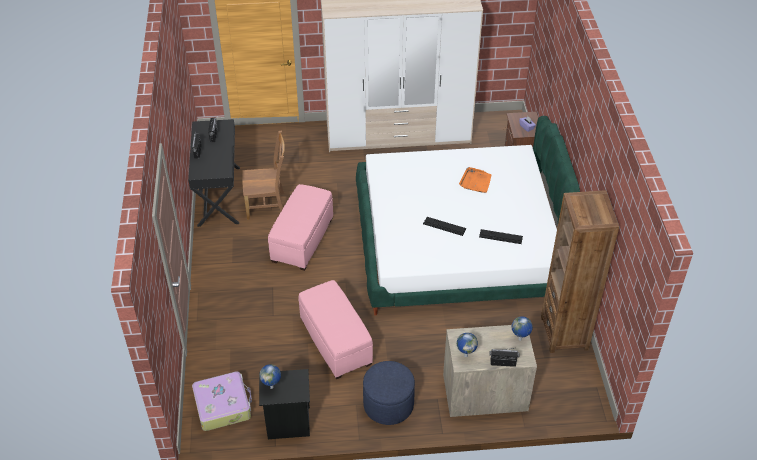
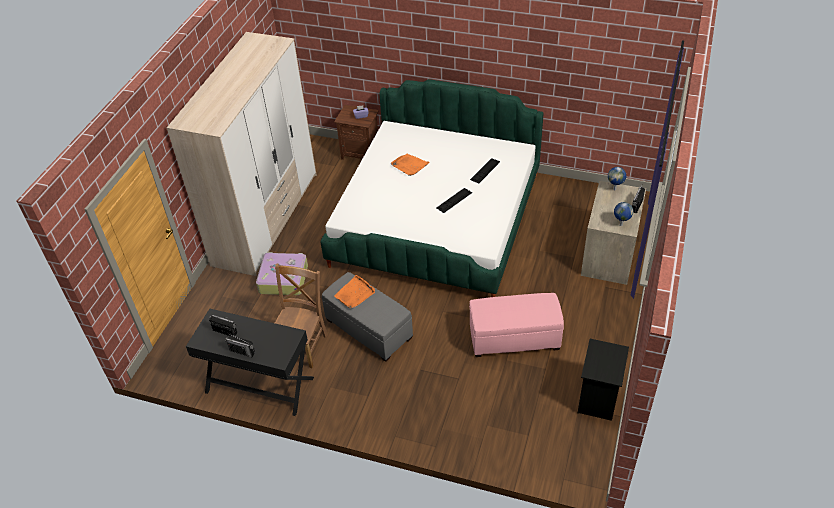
camera: 65 degrees left, 0 degrees up
(223, 405) = (558, 448): suitcase -> suitcase (283, 279)
(272, 387) = (603, 370): globe -> none
(302, 240) = (369, 329): pink ottoman -> grey ottoman
(305, 203) = (355, 294): none -> orange tray
(388, 404) = (600, 321): blue ottoman -> none
(564, 333) = (566, 191): brown bookcase -> none

